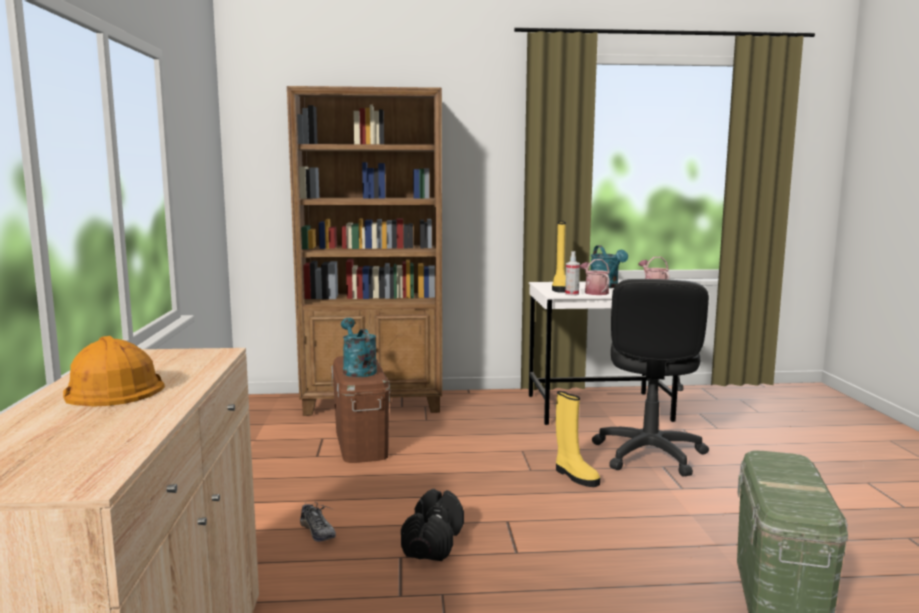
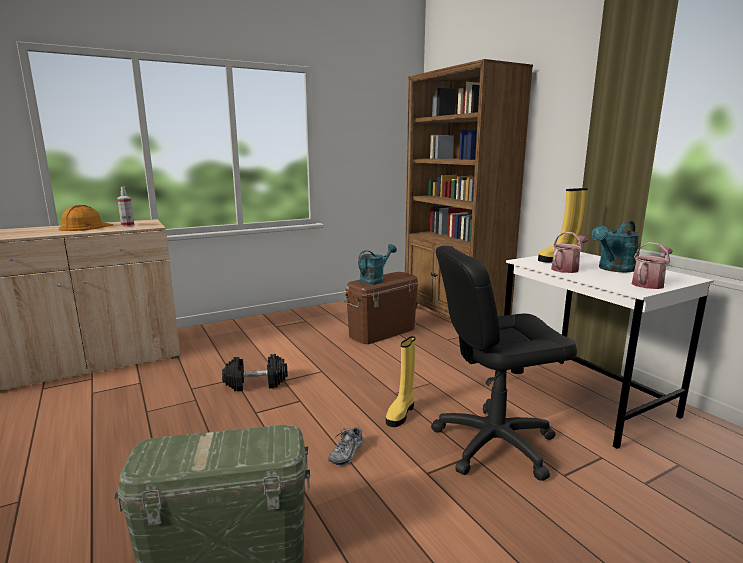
camera: 65 degrees right, 5 degrees up
(317, 532) = (254, 352): shoe -> shoe (346, 453)
(572, 294) = (537, 264): spray bottle -> spray bottle (128, 225)

